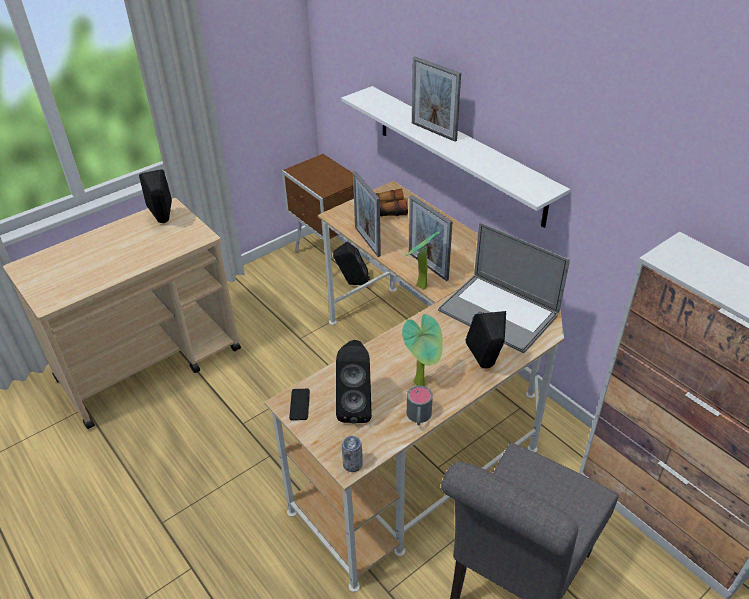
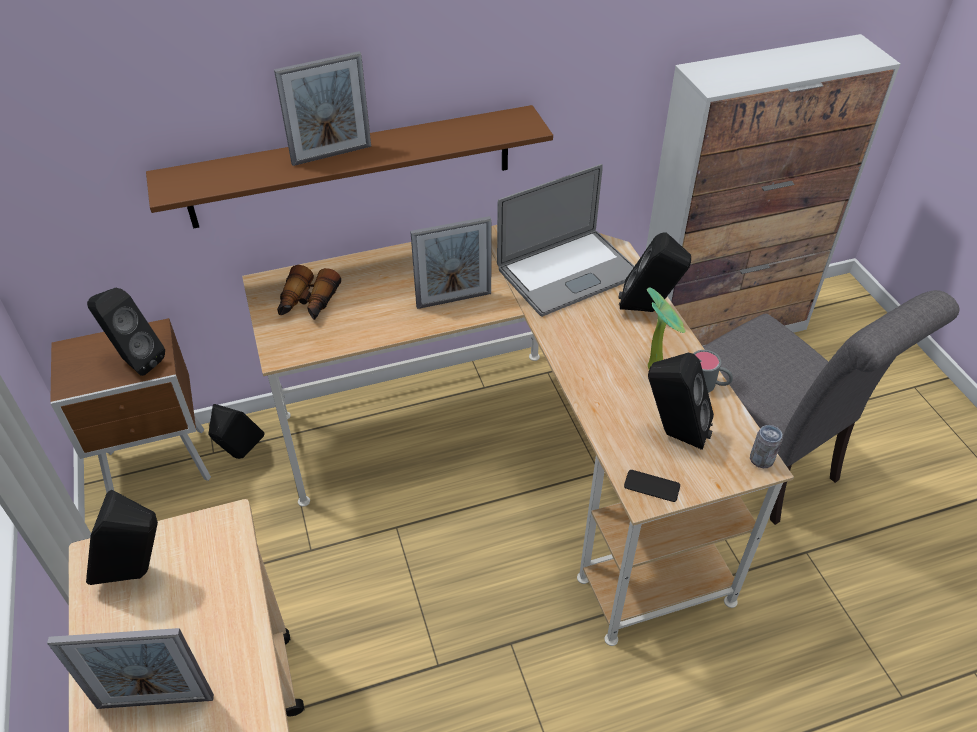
camera: 70 degrees left, 5 degrees up
(324, 182) = (135, 361): none -> black speaker
(367, 241) = (365, 339): picture frame -> picture frame (155, 702)
(419, 287) = (489, 319): potted plant -> none
(458, 154) = (352, 167): white shelf -> brown shelf

